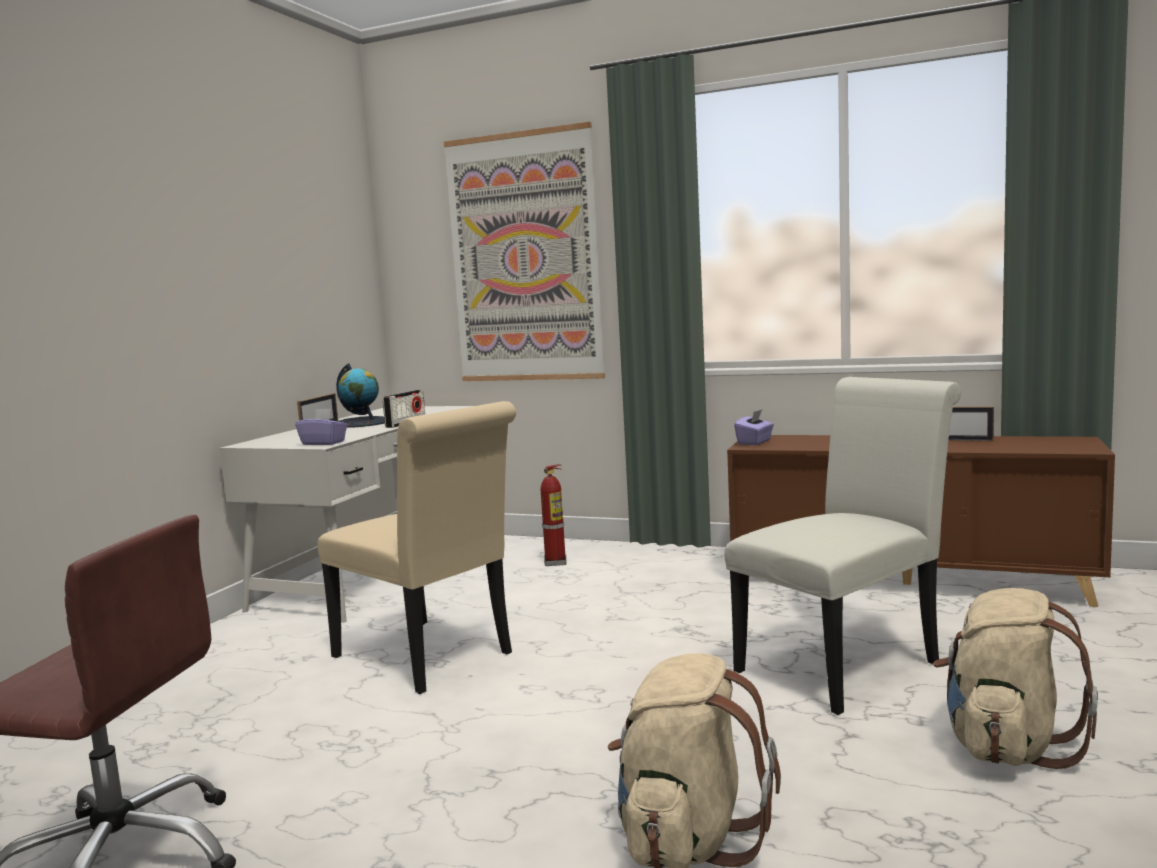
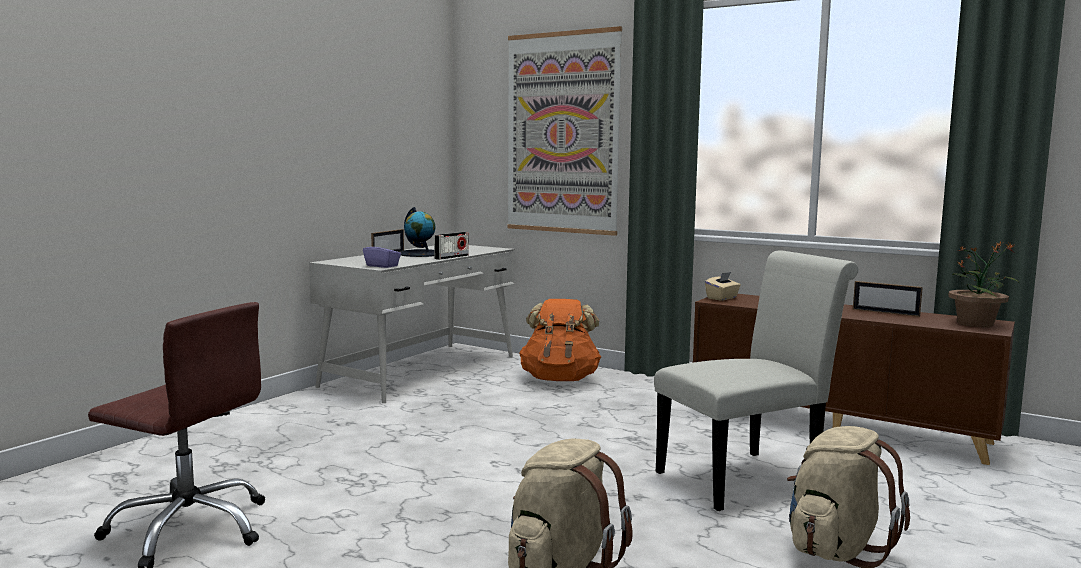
camera: 10 degrees right, 0 degrees up
(429, 658) = (435, 434): beige chair -> none
(556, 562) = (560, 380): fire extinguisher -> orange backpack
(755, 442) = (722, 298): purple tissue box -> beige tissue box
(1062, 443) = (976, 323): none -> potted plant

